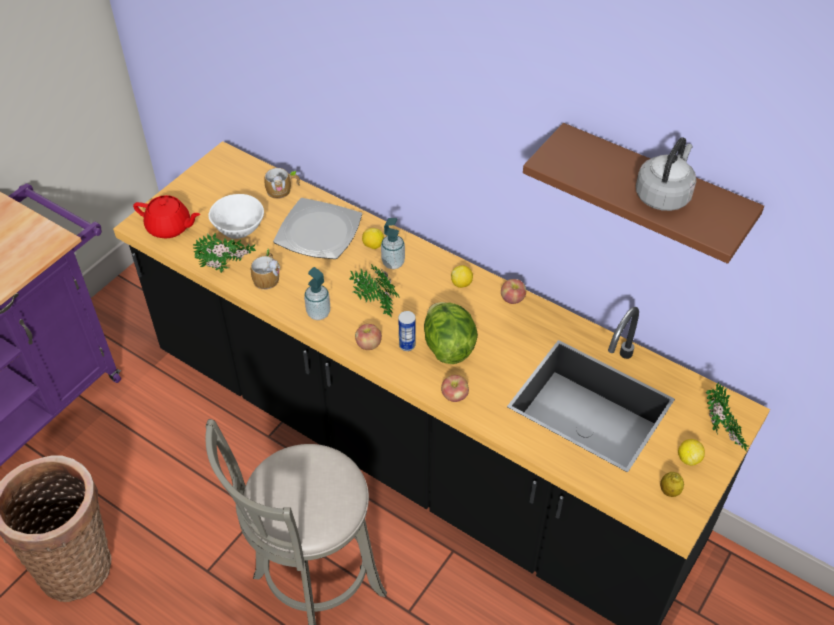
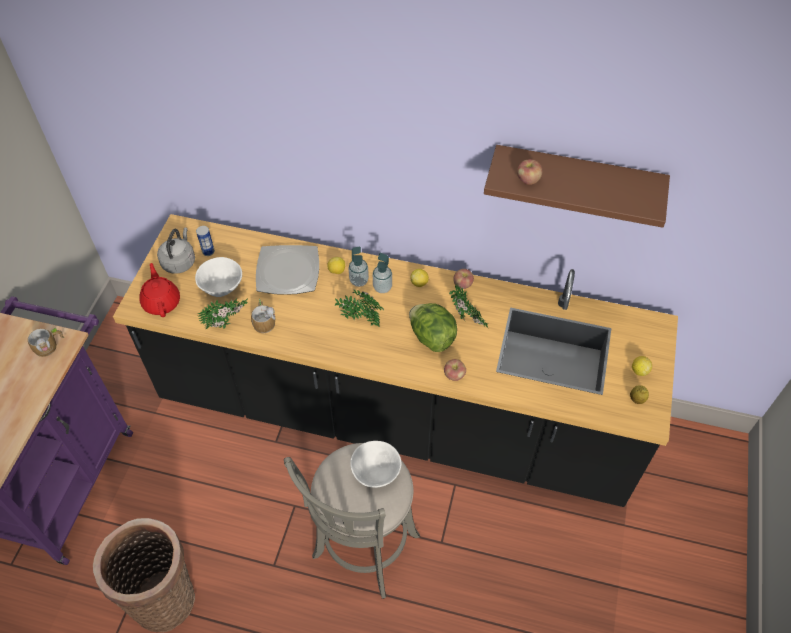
camera: 20 degrees left, 5 degrees up
(170, 227) = (162, 302): red teapot -> red teapot turned 105 degrees counterclockwise
(283, 190) = (242, 243): mug -> mug (50, 346)
(318, 313) = (319, 339): soap dispenser -> soap dispenser (382, 287)
(327, 484) = (377, 473): none -> white bowl
(368, 344) = (370, 354): apple -> apple (528, 180)
(407, 345) = (400, 345): can -> can (208, 252)
(663, 195) = (597, 186): grey kettle -> grey kettle (179, 261)
(720, 435) = (653, 346): potted plant -> potted plant (467, 320)

